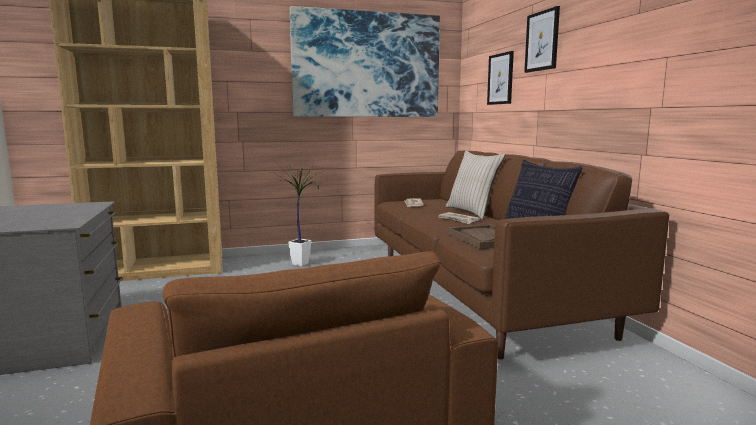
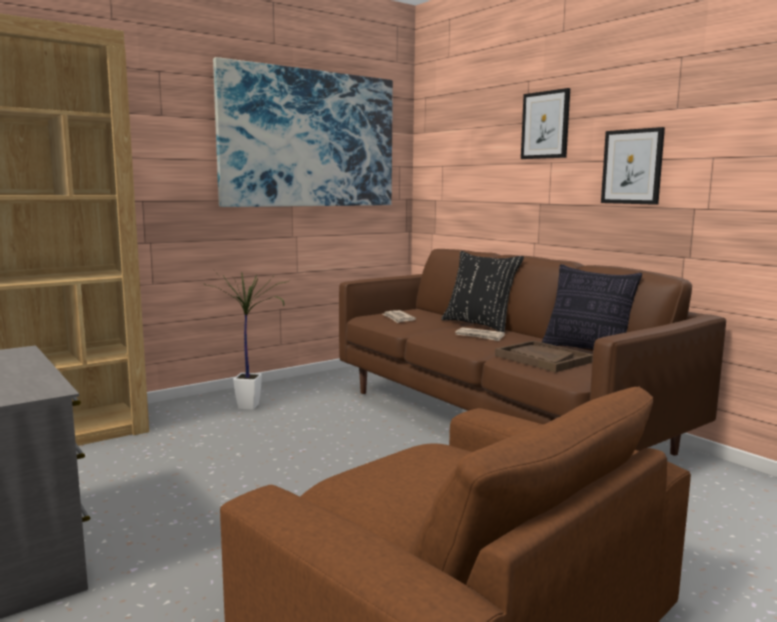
camera: 20 degrees left, 0 degrees up
(472, 212) = (479, 325): beige pillow -> black pillow
(500, 79) = (482, 163): picture -> picture (632, 166)

